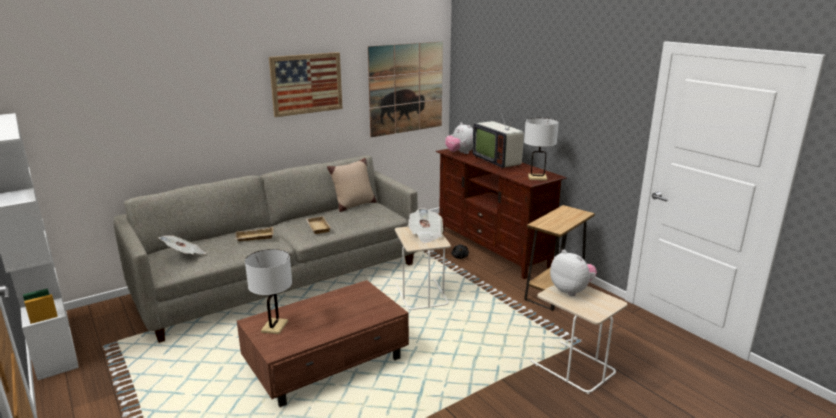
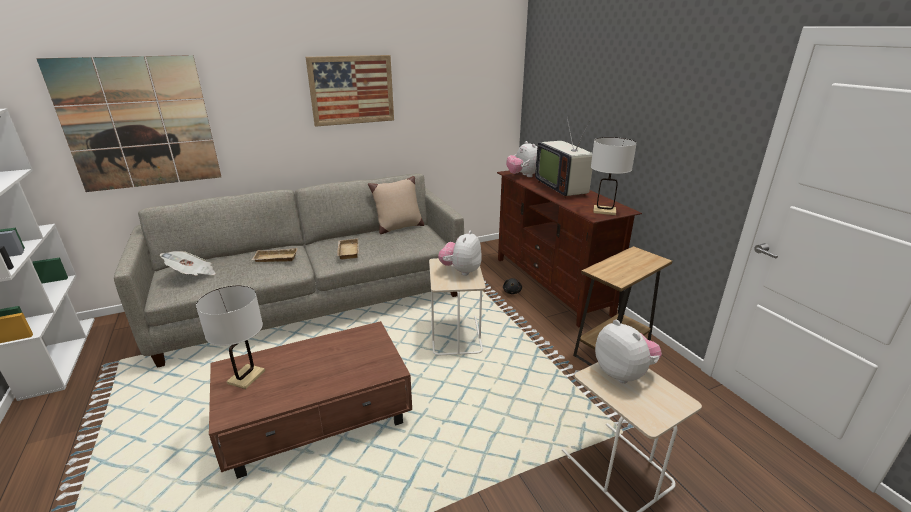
camera: 10 degrees right, 5 degrees up
(406, 88) = (470, 100): picture -> picture (139, 123)
(425, 235) = (461, 271): newspaper -> plush toy

